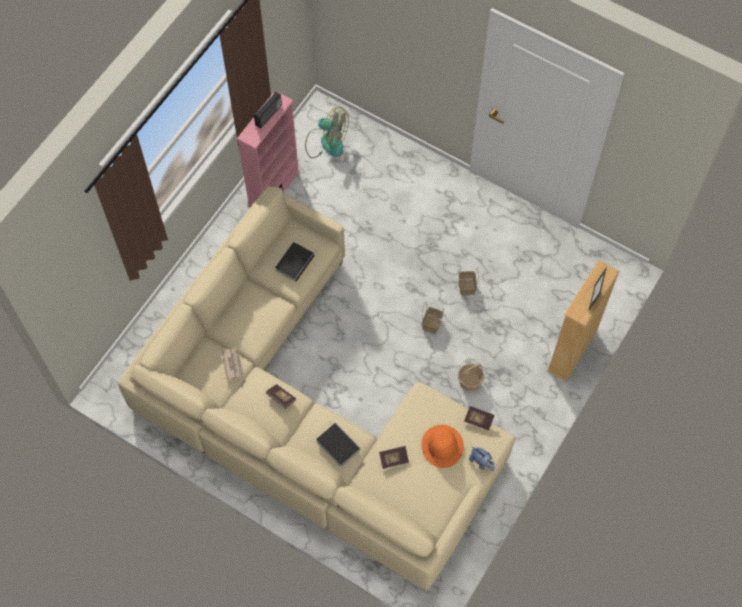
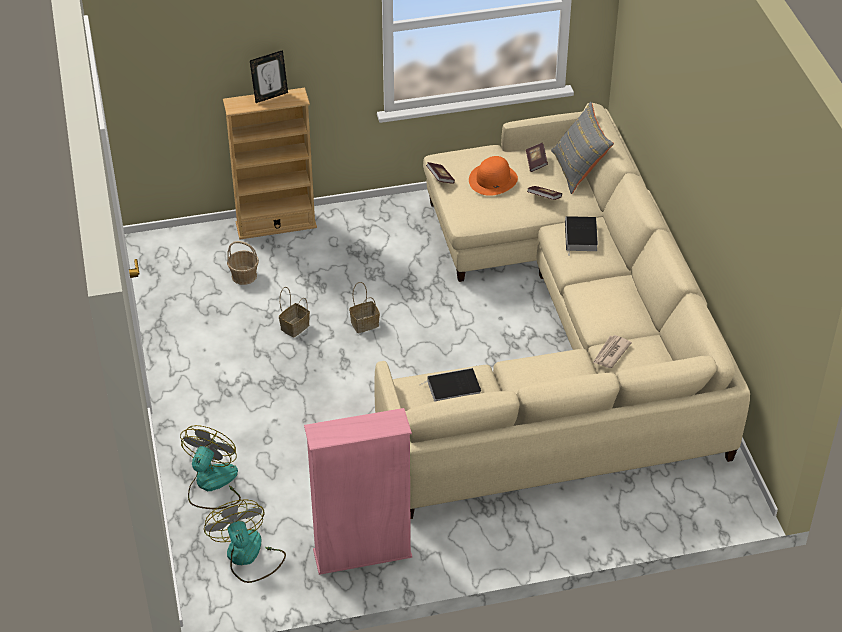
camera: 135 degrees left, 20 degrees down
(269, 115) = (349, 427): radio -> none
(281, 398) = (593, 299): book -> book (536, 162)
(389, 161) = (212, 485): none -> fan
(399, 510) = (579, 170): none -> grey pillow
(470, 382) = (390, 264): basket -> basket (244, 276)
(481, 462) = (474, 155): plush toy -> none

